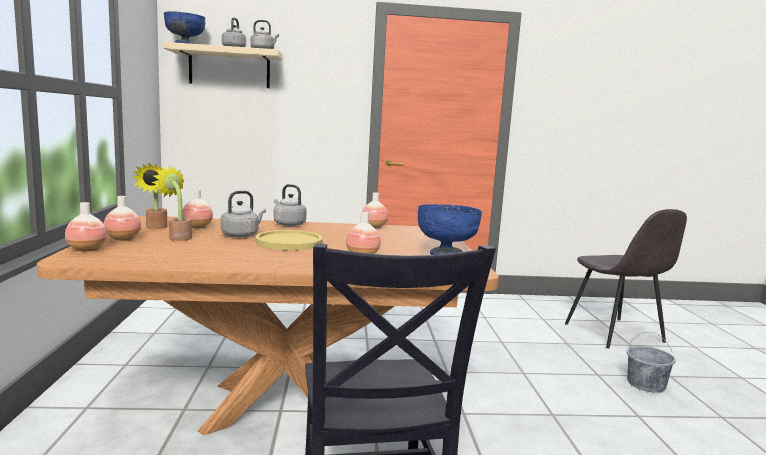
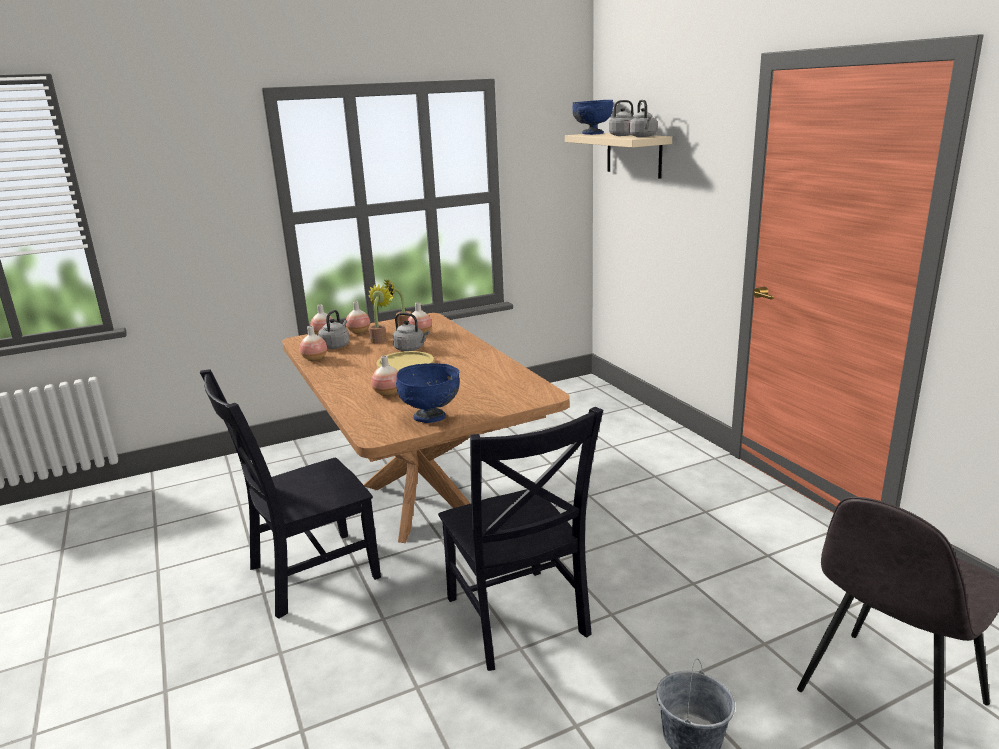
camera: 70 degrees right, 10 degrees up
(288, 224) = (475, 348): grey kettle -> grey kettle (336, 346)
(374, 227) = (514, 373): vase -> vase (314, 359)
(517, 407) = (518, 620): none -> black chair

